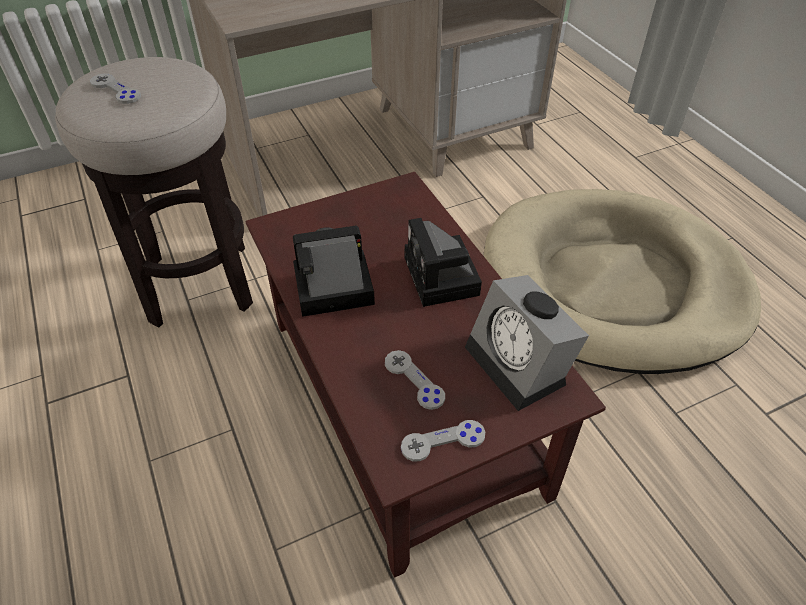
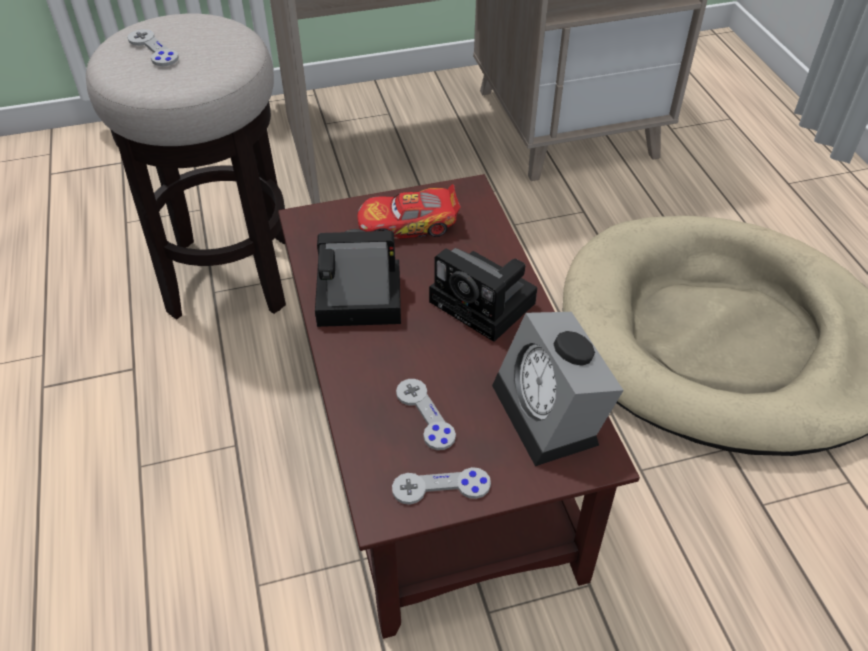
camera: 10 degrees right, 0 degrees up
(361, 220) = (408, 225): none -> toy car
(443, 278) = (486, 304): camera -> camera turned 45 degrees counterclockwise

